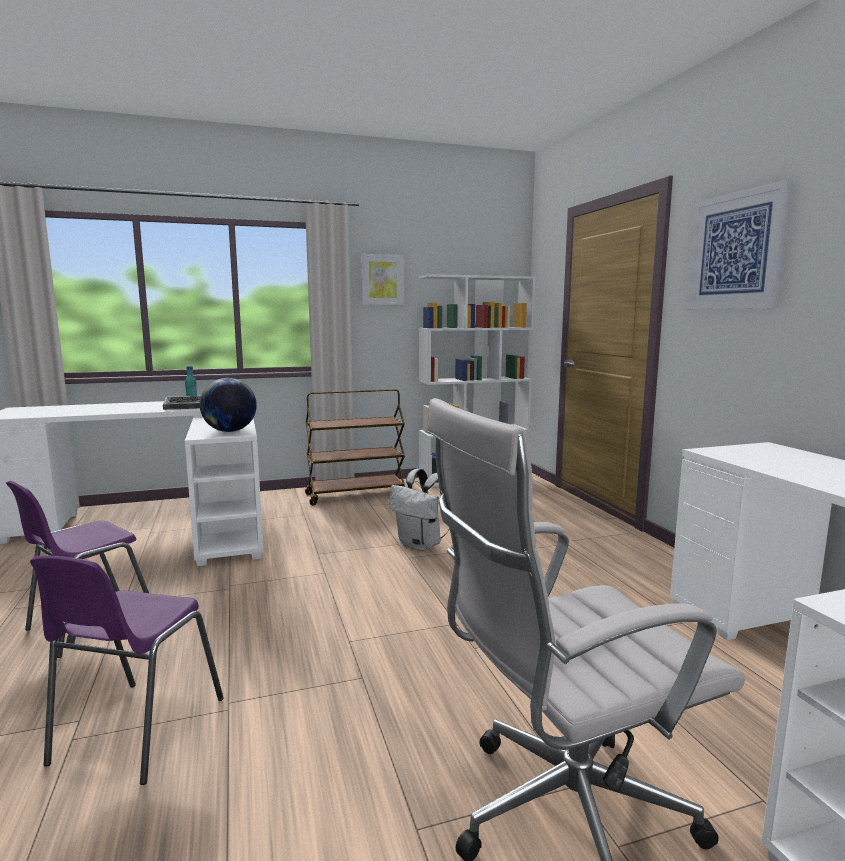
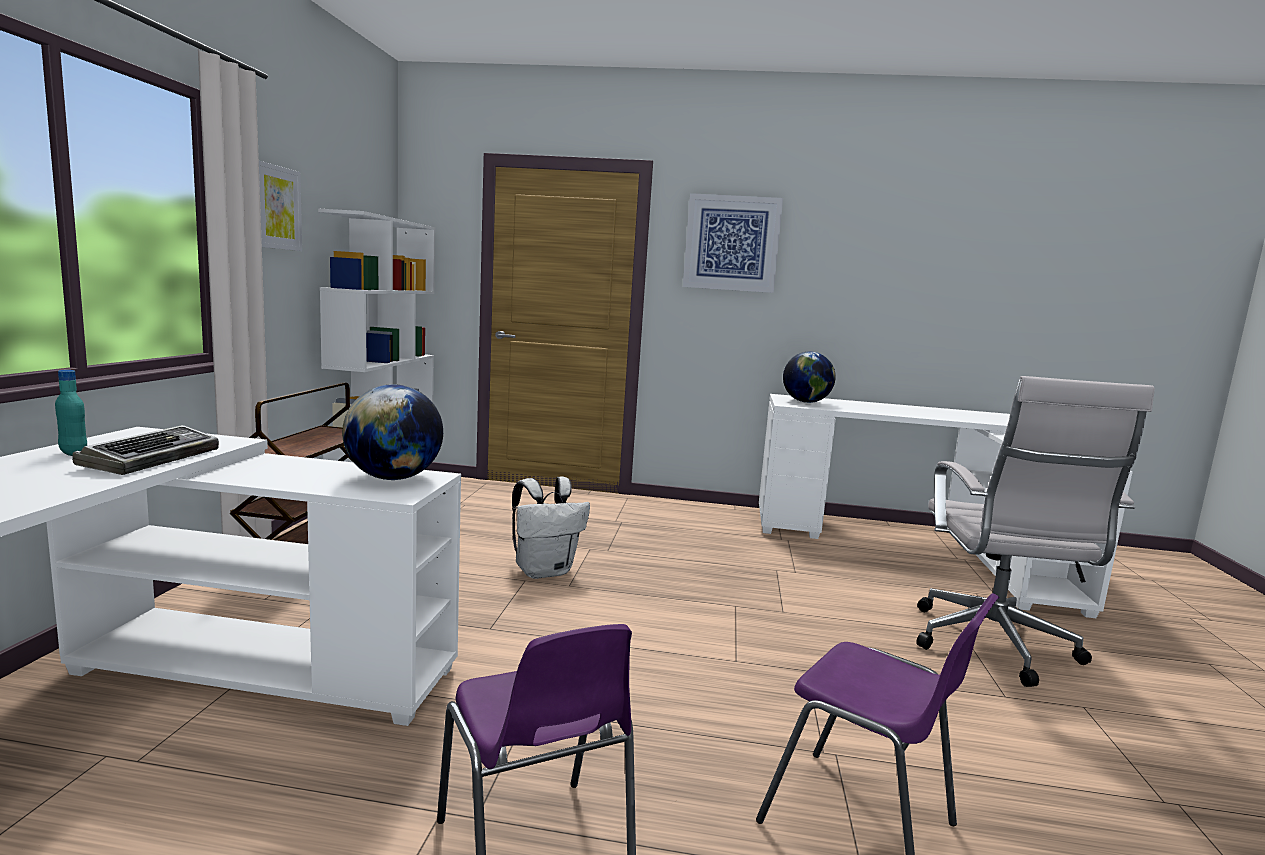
camera: 65 degrees left, 0 degrees up
(760, 455) = (806, 402): none -> globe

